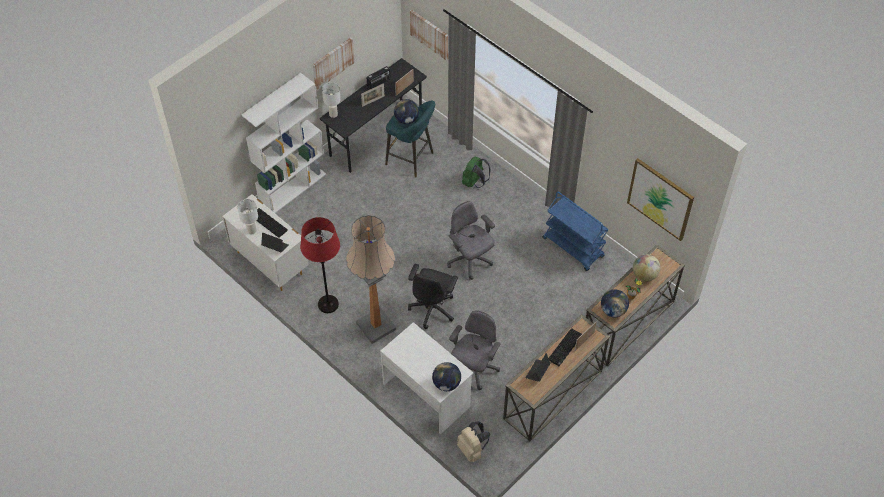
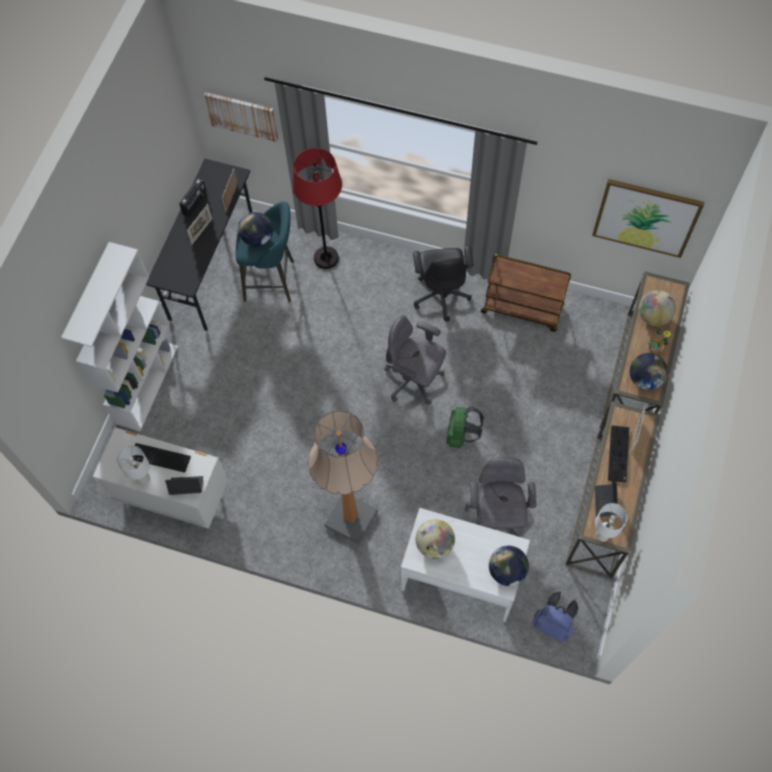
camera: 25 degrees left, 10 degrees up
(328, 304) = (277, 517): red floor lamp -> red floor lamp (326, 258)
(332, 62) = (138, 207): picture -> none
(333, 114) = (161, 271): white table lamp -> white table lamp (603, 535)
(409, 347) = (434, 545): none -> globe
(433, 308) = (405, 462): black office chair -> black office chair (441, 295)
(472, 450) = (553, 623): beige backpack -> blue backpack
(475, 182) = (364, 277): green backpack -> green backpack (461, 435)
(573, 247) = (523, 309): blue cart -> brown cart

